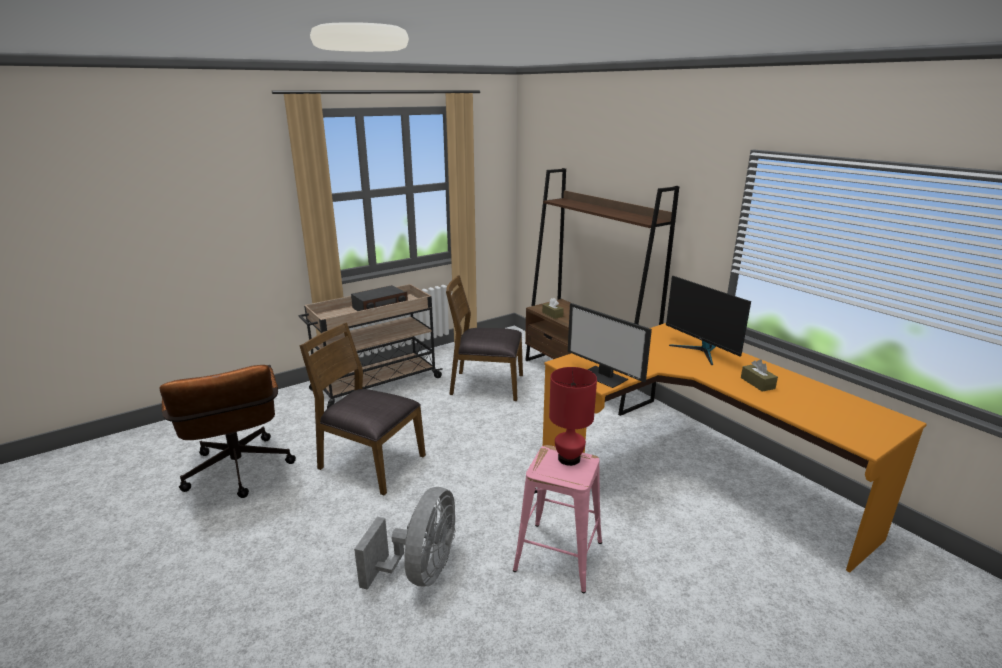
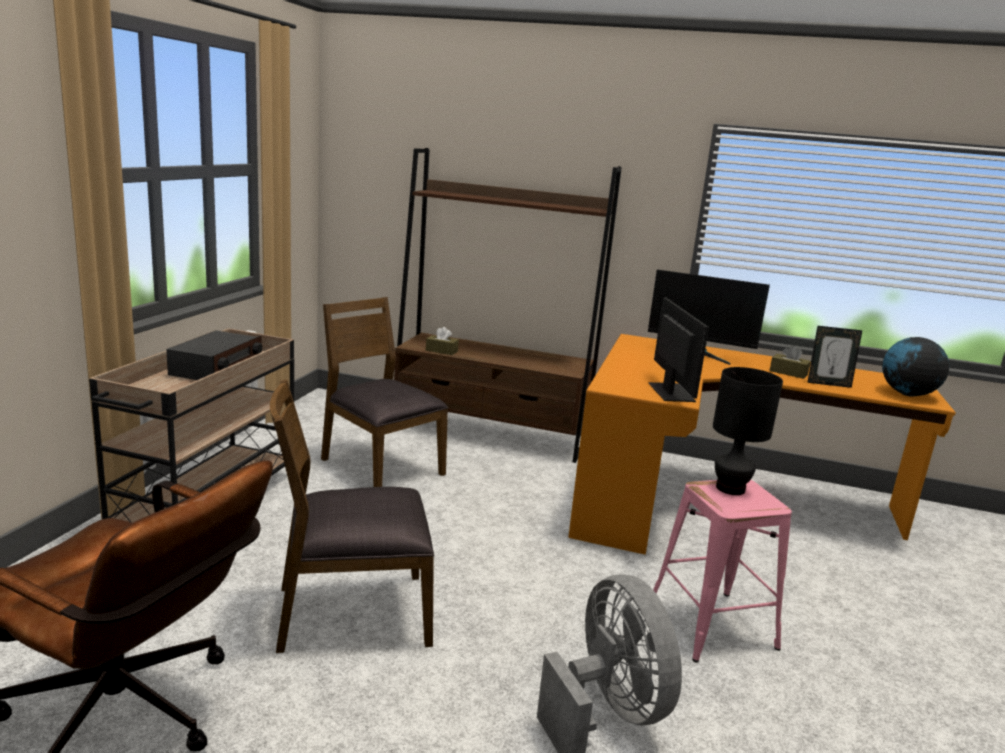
camera: 40 degrees left, 5 degrees down
(486, 385) = (380, 467): brown chair -> brown chair turned 75 degrees clockwise
(569, 459) = (731, 489): red table lamp -> black table lamp
(604, 376) = (669, 392): monitor -> monitor turned 105 degrees counterclockwise
(778, 401) = (828, 384): none -> picture frame
(854, 430) = (907, 394): none -> globe

